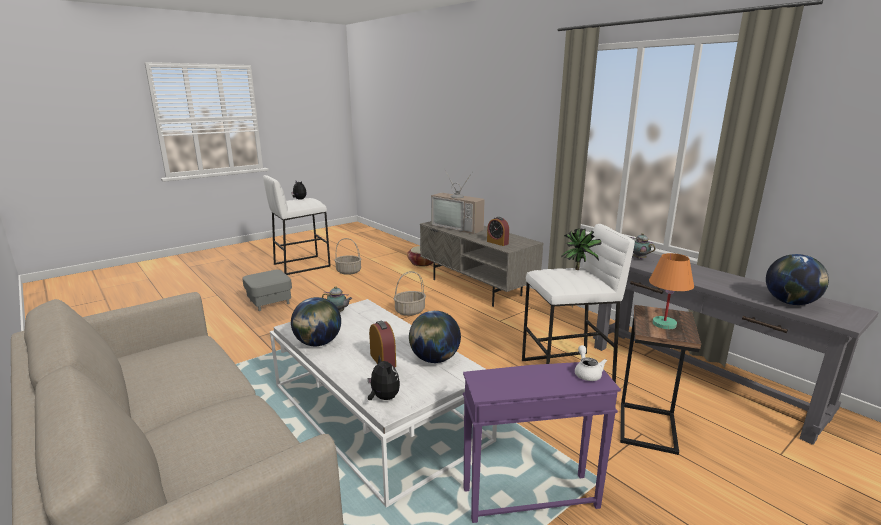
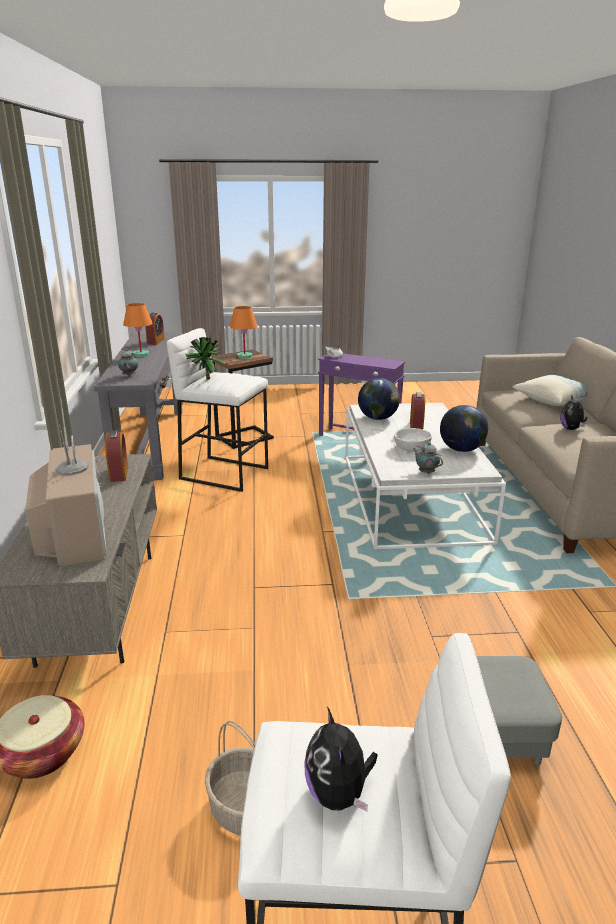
camera: 145 degrees left, 5 degrees up
(191, 445) = (554, 400): none -> pillow
(366, 331) = (411, 448): none -> white bowl
(383, 398) = (433, 410): plush toy -> plush toy (571, 429)
(410, 311) = (263, 595): basket -> none
(721, 280) = (141, 354): none -> orange table lamp
(790, 303) = (156, 341): globe -> alarm clock

